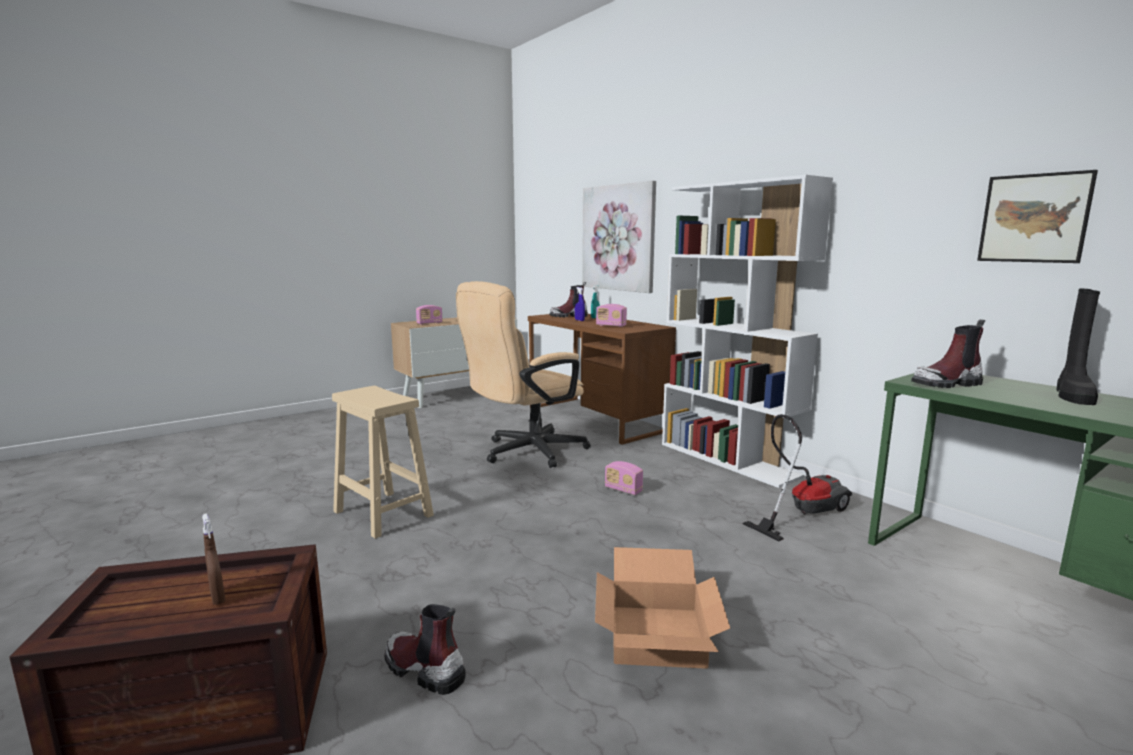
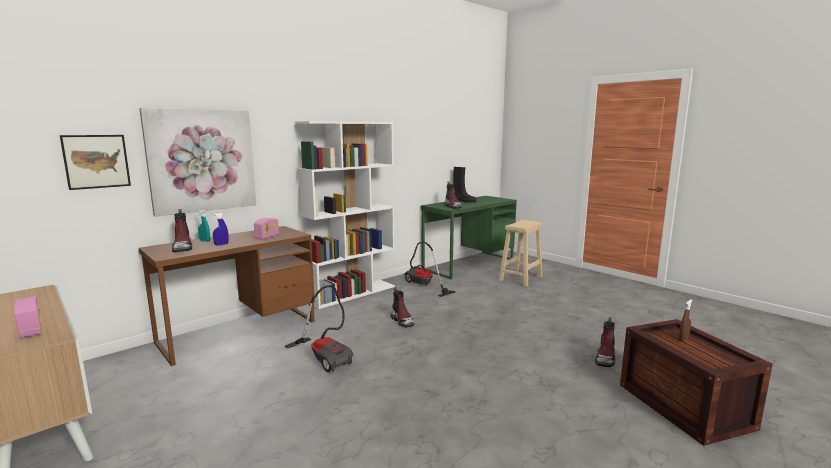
camera: 95 degrees left, 0 degrees up
(382, 513) = (463, 405): beige stool -> beige stool (520, 279)
(525, 452) = (325, 357): beige office chair -> vacuum cleaner
(623, 490) = (402, 321): radio -> boot
(659, 636) = (543, 315): cardboard box -> none
(1034, 218) = (438, 143): picture -> picture (96, 161)

